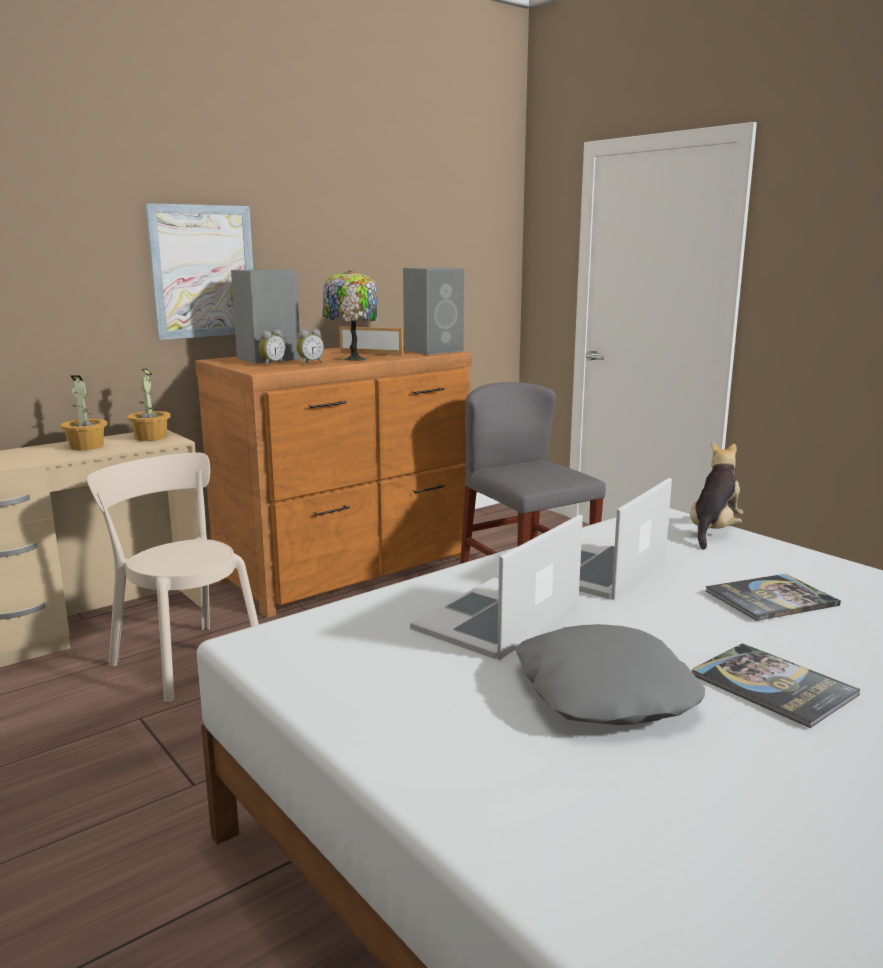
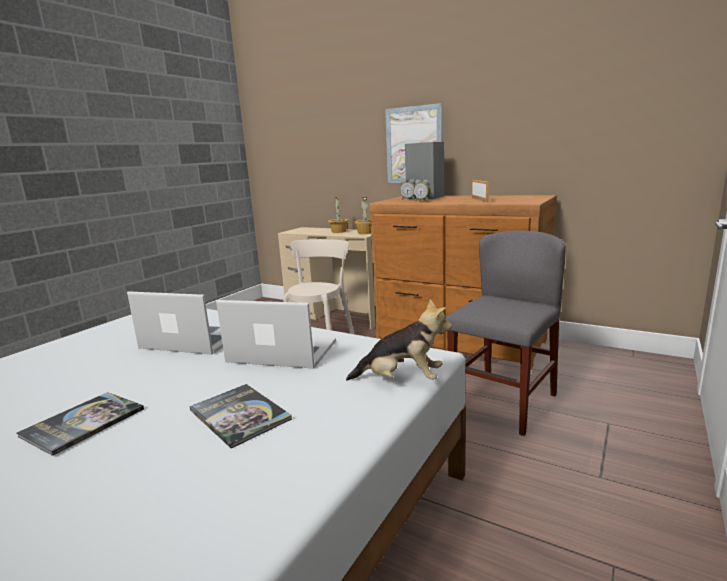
camera: 70 degrees right, 0 degrees up
(352, 359) = (451, 201): table lamp -> none
(435, 350) = (525, 201): grey speaker -> none
(603, 691) = (95, 375): grey pillow -> none

